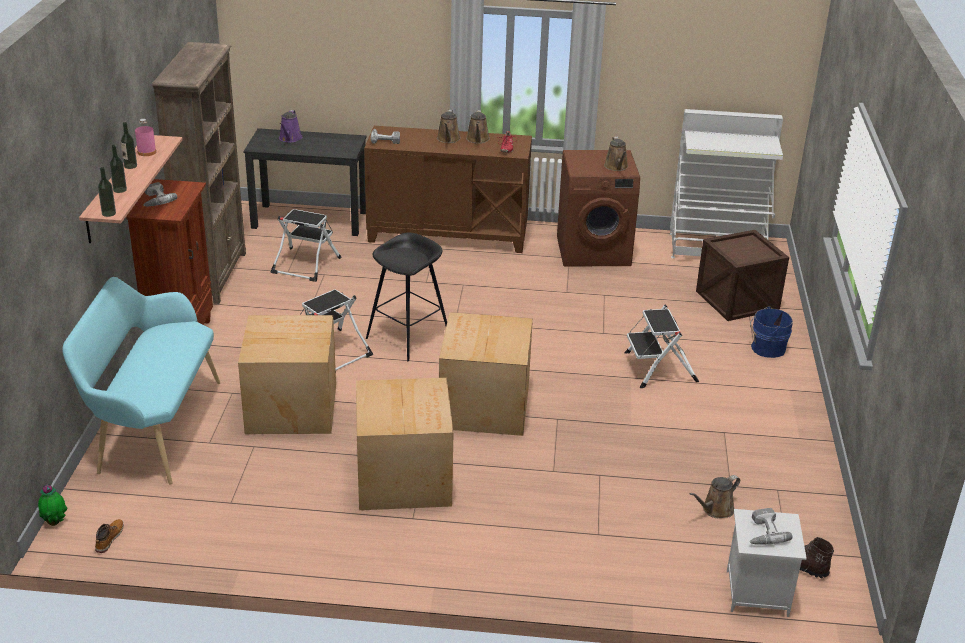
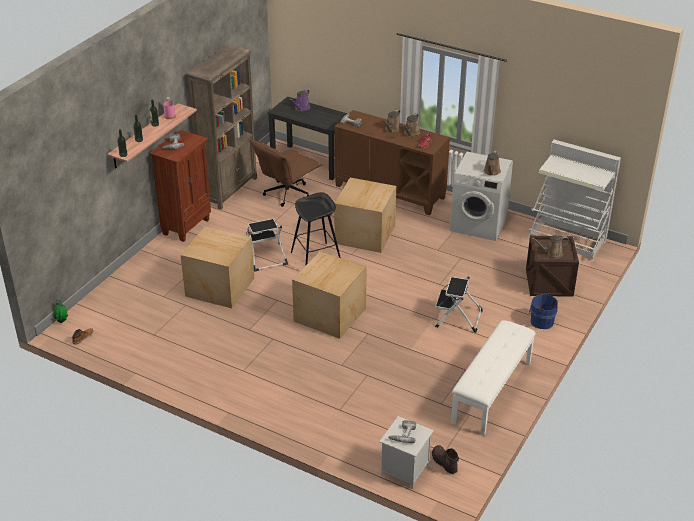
camera: 25 degrees right, 5 degrees up
(153, 427) = (140, 279): turquoise bench -> none
(305, 263) = (287, 193): step ladder -> brown office chair
(405, 477) = (255, 345): cardboard box -> cardboard box (366, 234)
(593, 251) = (478, 224): brown washing machine -> white washing machine
(715, 510) = (420, 415): brown watering can -> brown watering can (552, 253)
(782, 452) = (492, 392): none -> white bench

